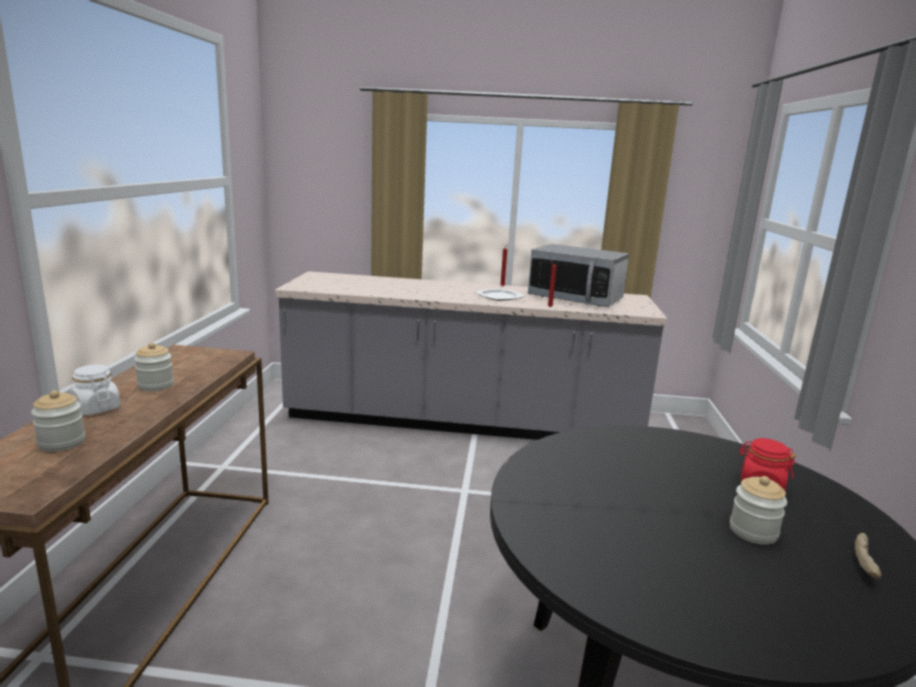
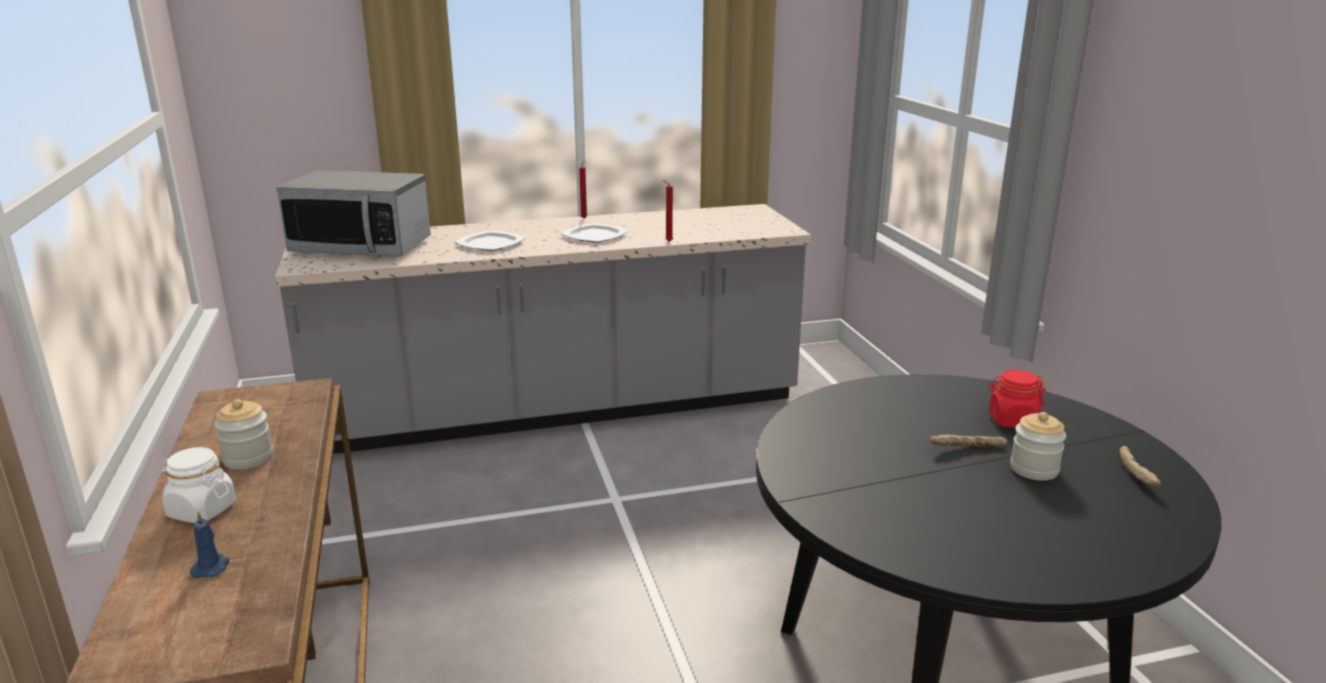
camera: 20 degrees left, 5 degrees up
(62, 442) = (211, 567): jar -> blue candle
(424, 291) = (491, 243): none -> plate
(575, 298) = (688, 223): microwave -> microwave (362, 247)
(697, 499) = (967, 449): none -> bread

